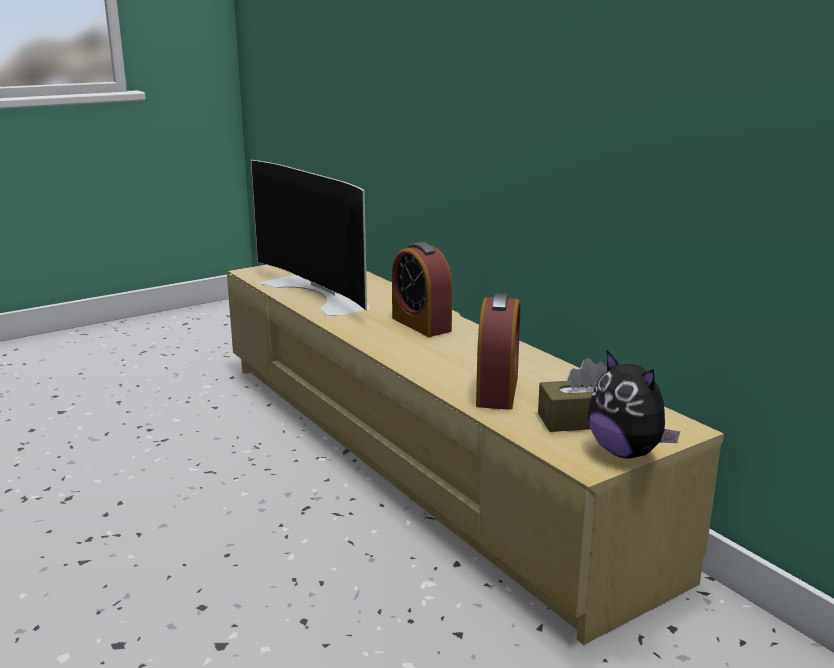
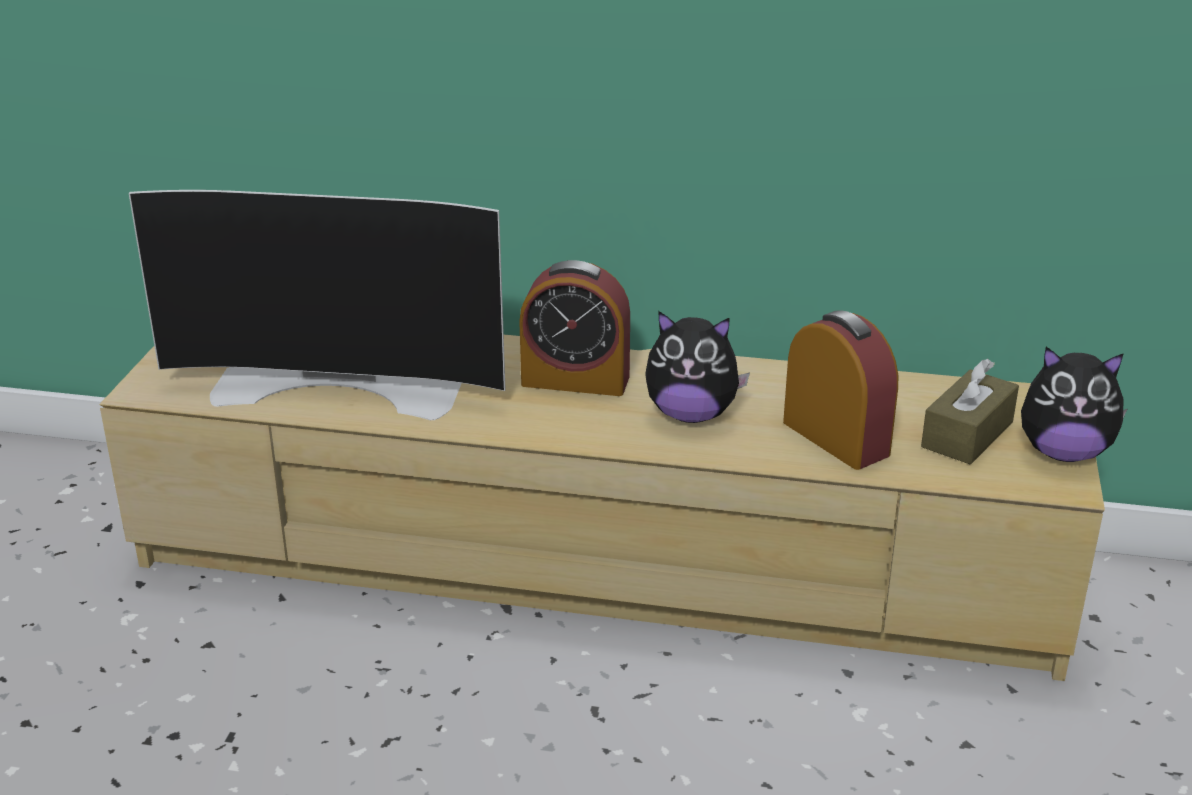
camera: 45 degrees left, 10 degrees up
(444, 355) = (691, 414): none -> plush toy

